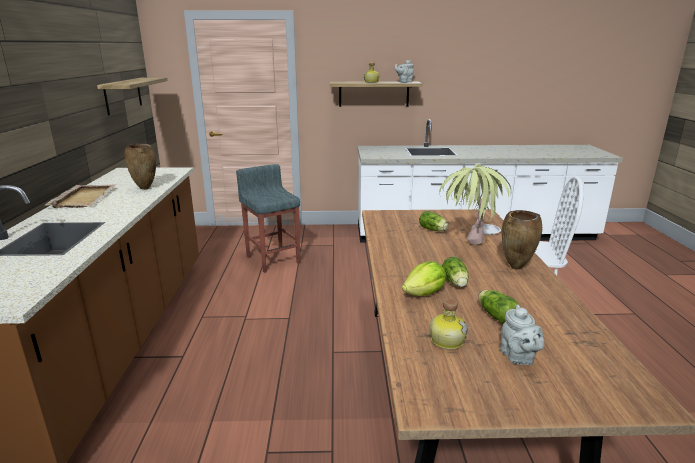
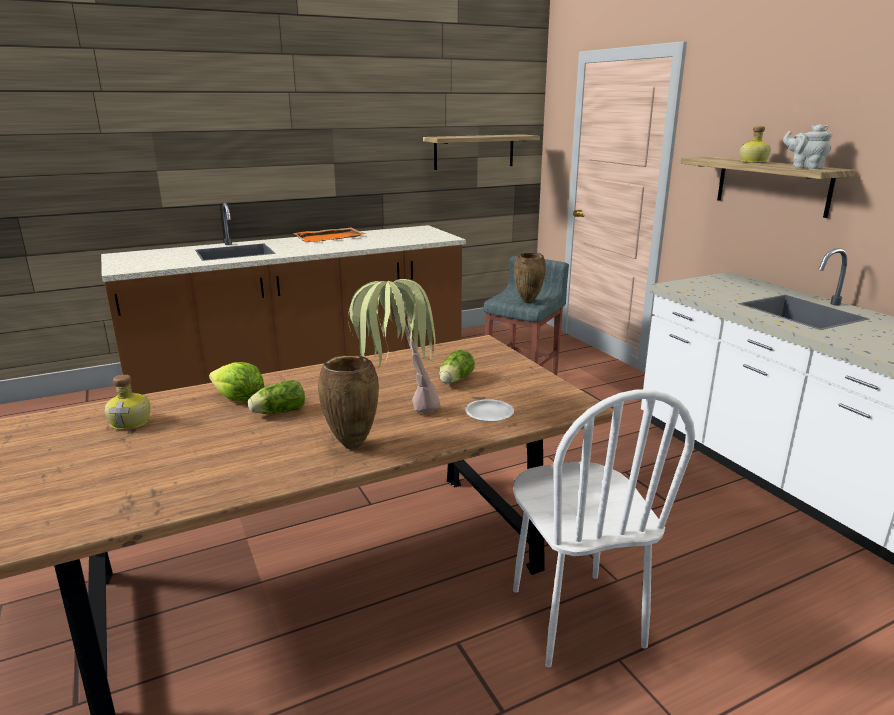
camera: 65 degrees right, 0 degrees up
(84, 198) = (330, 237): beige tray -> orange tray
(146, 188) = (374, 243): brown vase -> brown vase (528, 302)
(495, 315) = (193, 442): lettuce -> none
(518, 357) = (94, 462): grey teapot -> none

